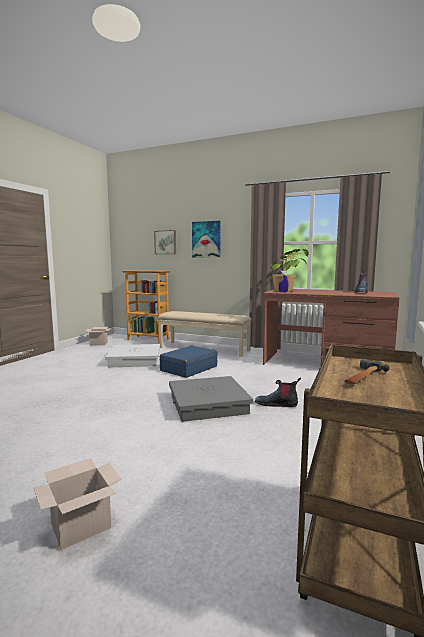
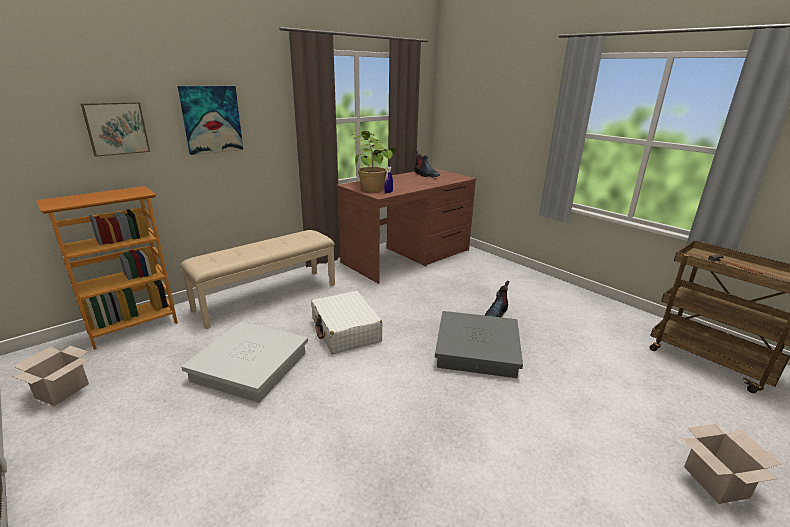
camera: 65 degrees left, 15 degrees up
(188, 368) = (345, 331): blue suitcase -> white suitcase

